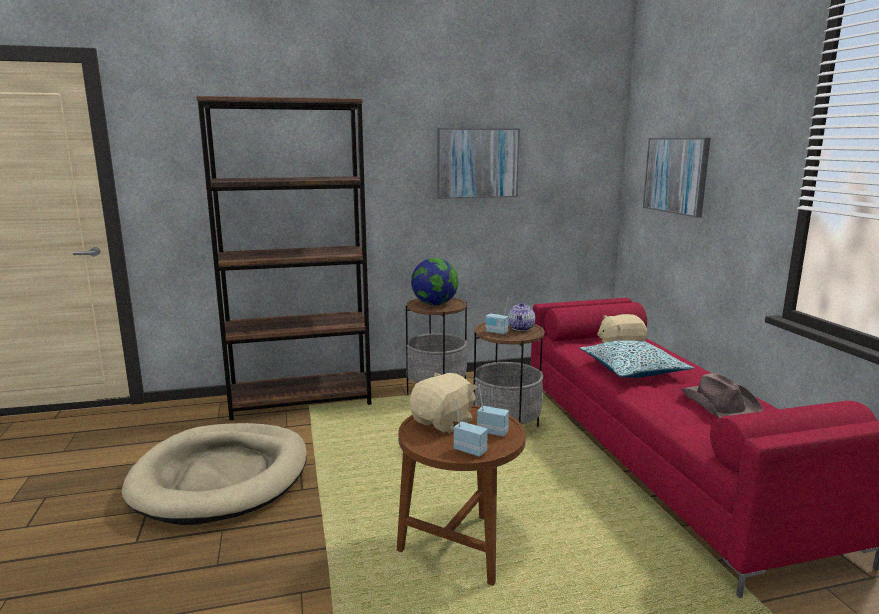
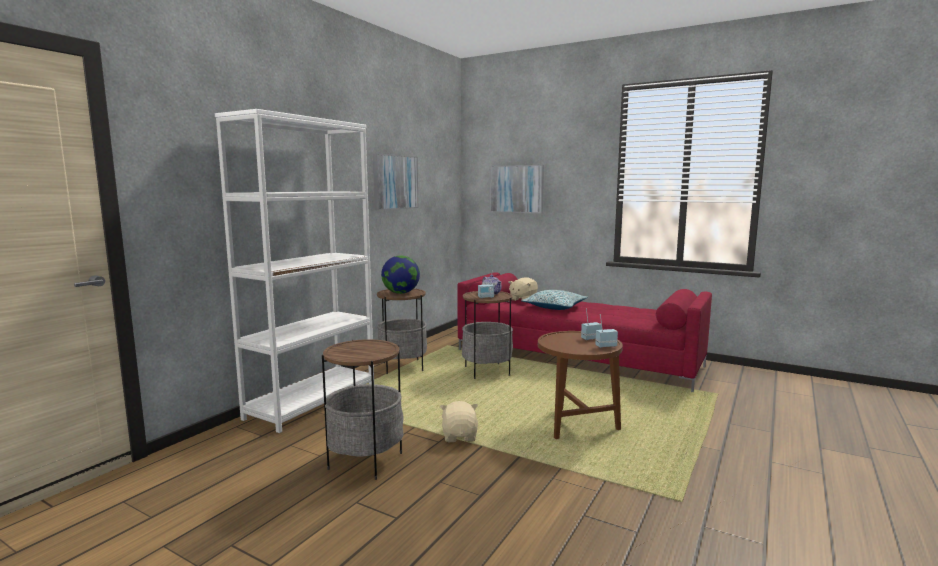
camera: 45 degrees left, 5 degrees down
(222, 477) = (365, 461): beige dog bed -> side table
(301, 401) = (312, 402): brown bookcase -> white bookcase
(443, 422) = (561, 342): beige plush toy -> beige plush toy (460, 436)
(719, 404) = (619, 310): brown hat -> none

